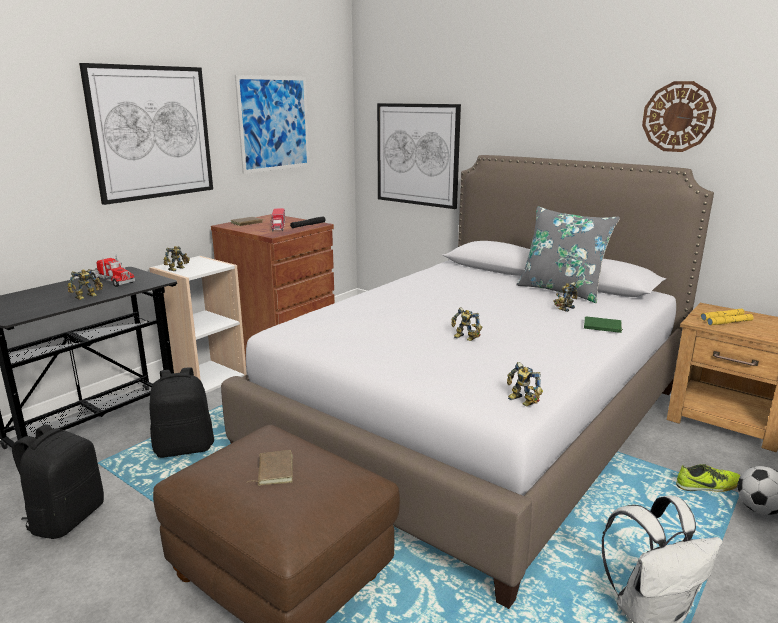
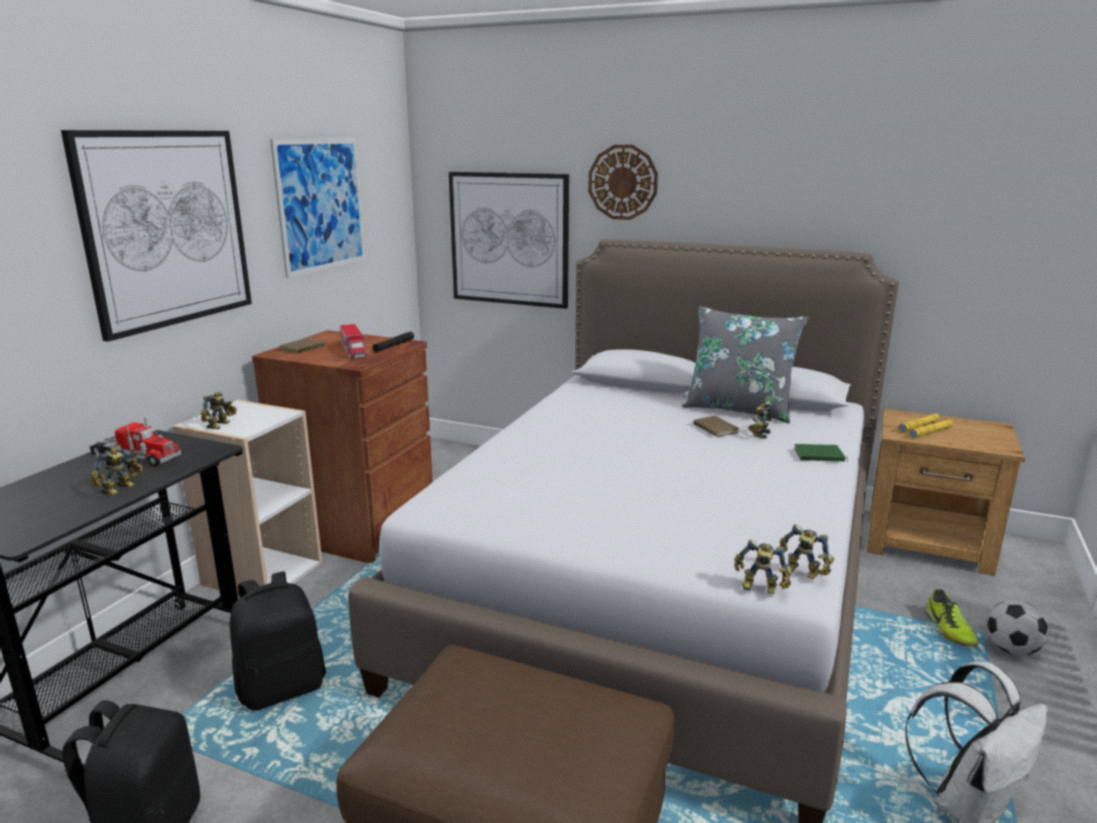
camera: 15 degrees left, 0 degrees up
(273, 470) = (513, 718): brown book -> brown book (714, 429)
(464, 338) = (673, 490): toy robot -> toy robot (760, 589)
(678, 117) = (850, 192): wall clock -> wall clock (622, 182)
(708, 486) = (949, 630): shoe -> shoe turned 105 degrees clockwise

